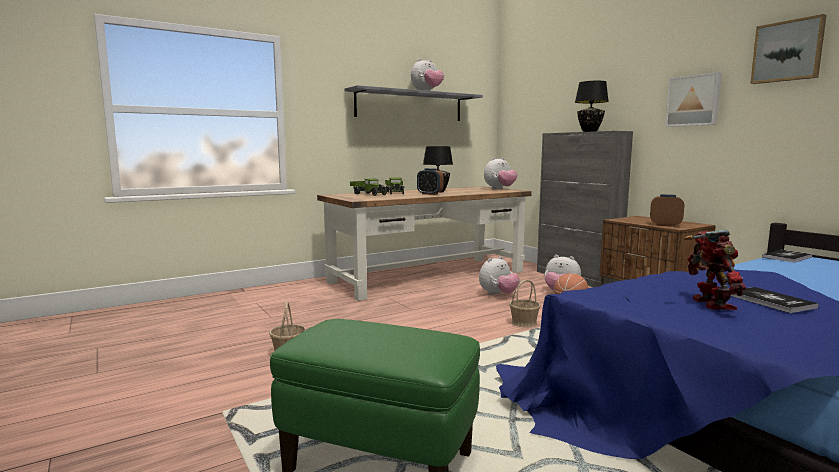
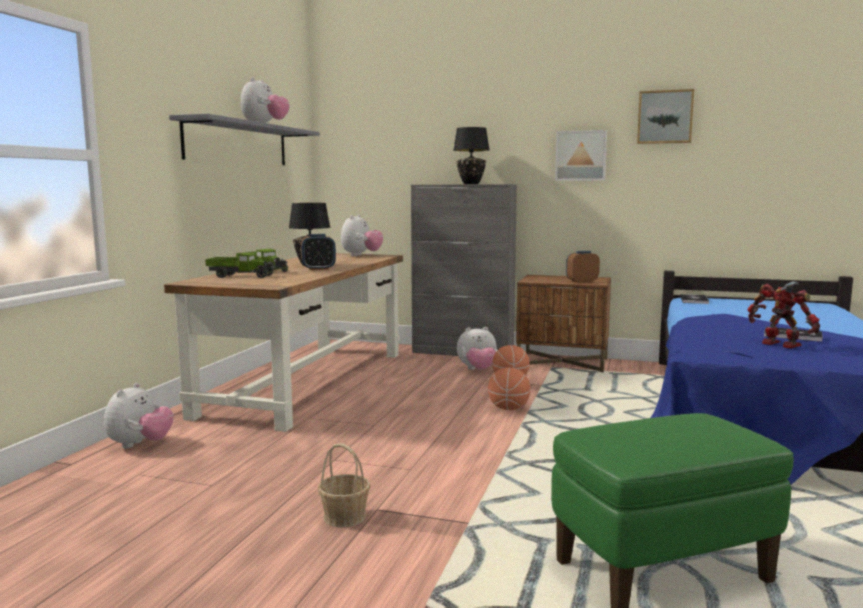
camera: 40 degrees left, 0 degrees up
(498, 295) = (427, 386): plush toy -> plush toy (140, 445)
(524, 323) = (508, 408): basket -> basketball

